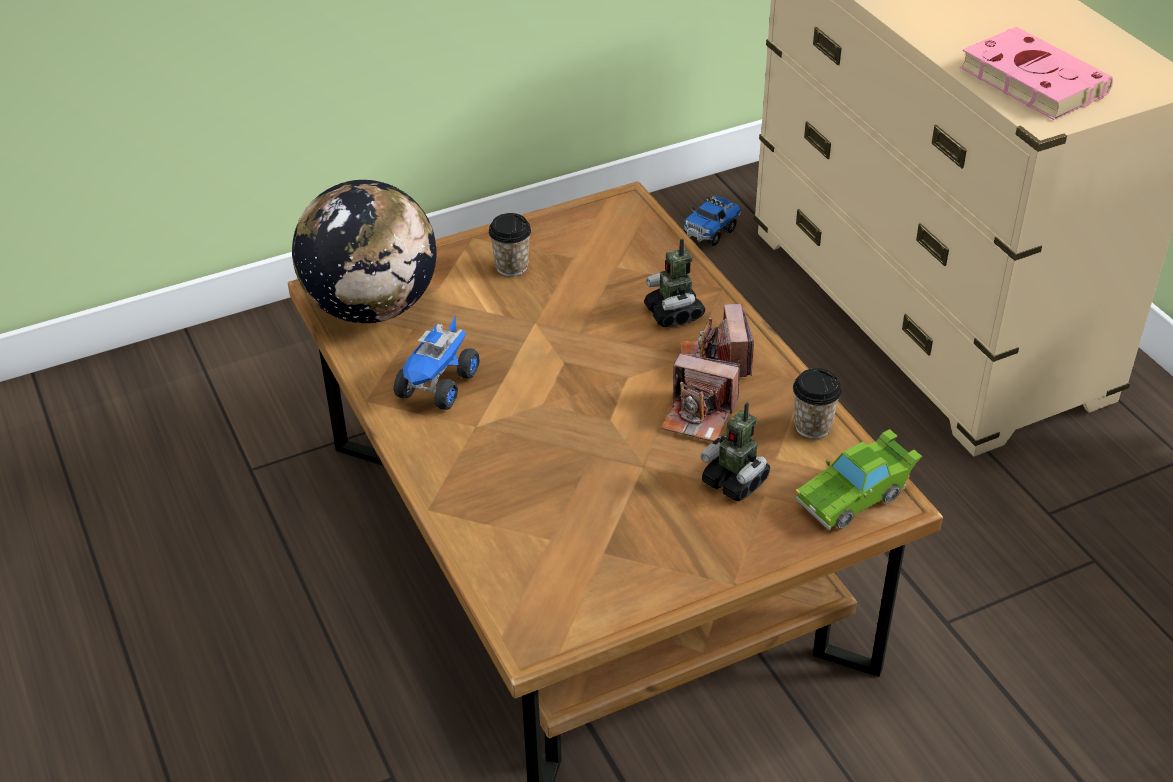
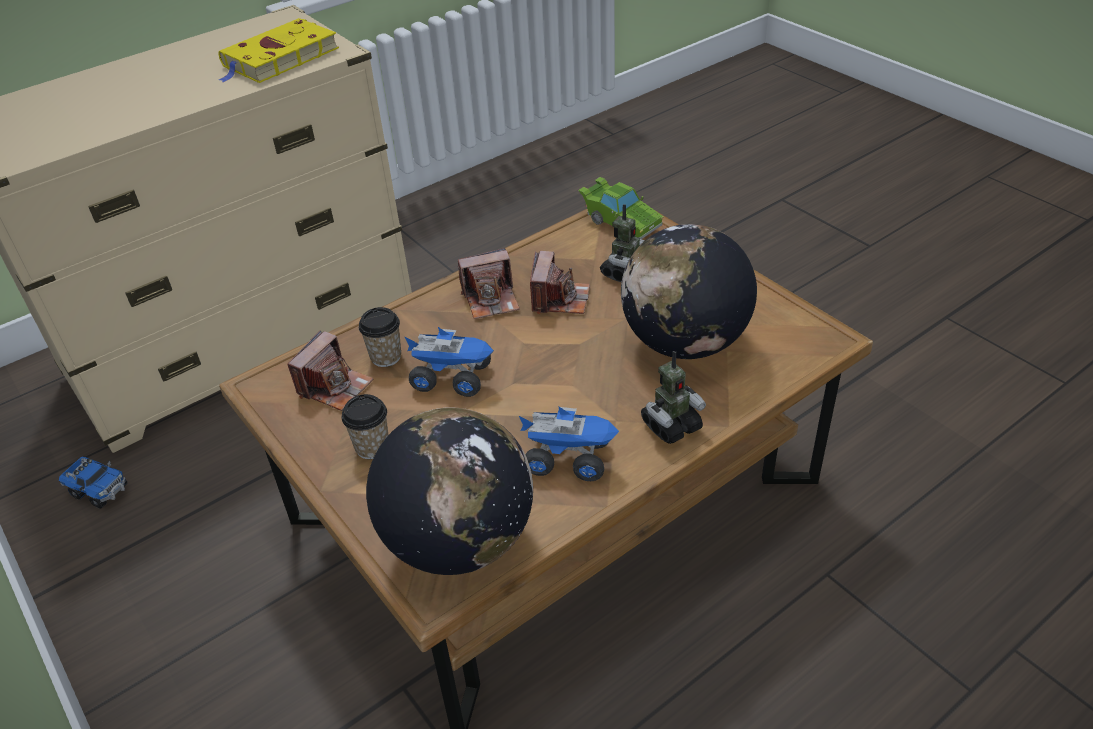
camera: 100 degrees left, 0 degrees up
(578, 505) = (684, 342): none -> globe
(589, 322) = (453, 377): none -> toy truck
(606, 247) = (335, 387): none -> camera
(674, 314) = (432, 330): toy robot -> toy robot (671, 426)
(812, 426) = (556, 245): cup -> cup (386, 357)
(1029, 80) = (278, 59): pink book -> yellow book

